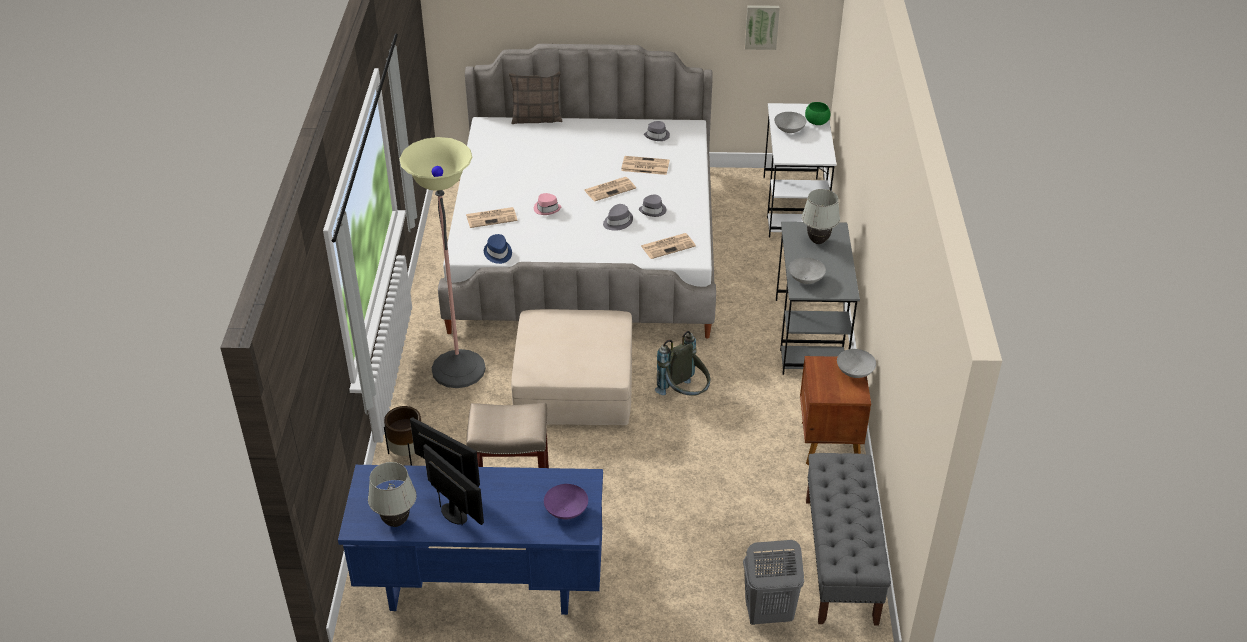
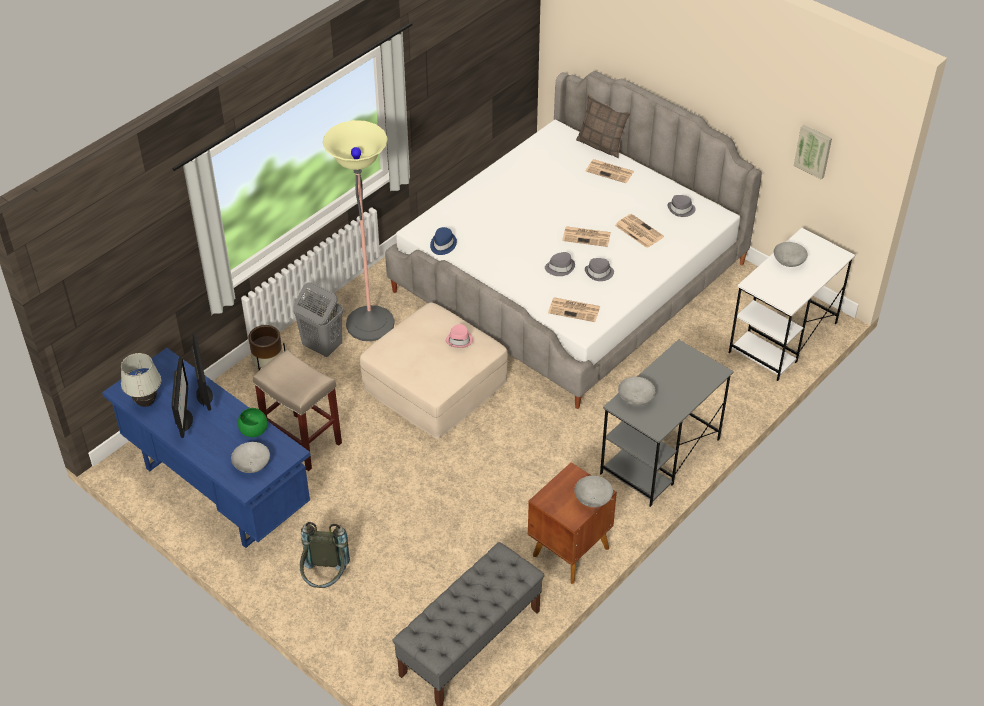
camera: 40 degrees right, 5 degrees up
(492, 217) = (471, 213): newspaper -> newspaper (610, 171)
(547, 208) = (520, 227): pink hat -> pink hat (459, 340)
(566, 512) = (251, 466): purple bowl -> grey bowl
(684, 395) = (505, 443): grey backpack -> grey backpack (325, 579)
(768, 614) = (373, 643): grey laundry basket -> grey laundry basket (322, 347)
(817, 122) = (823, 267): green bowl -> green bowl (253, 431)
(818, 241) = (687, 373): white table lamp -> none

